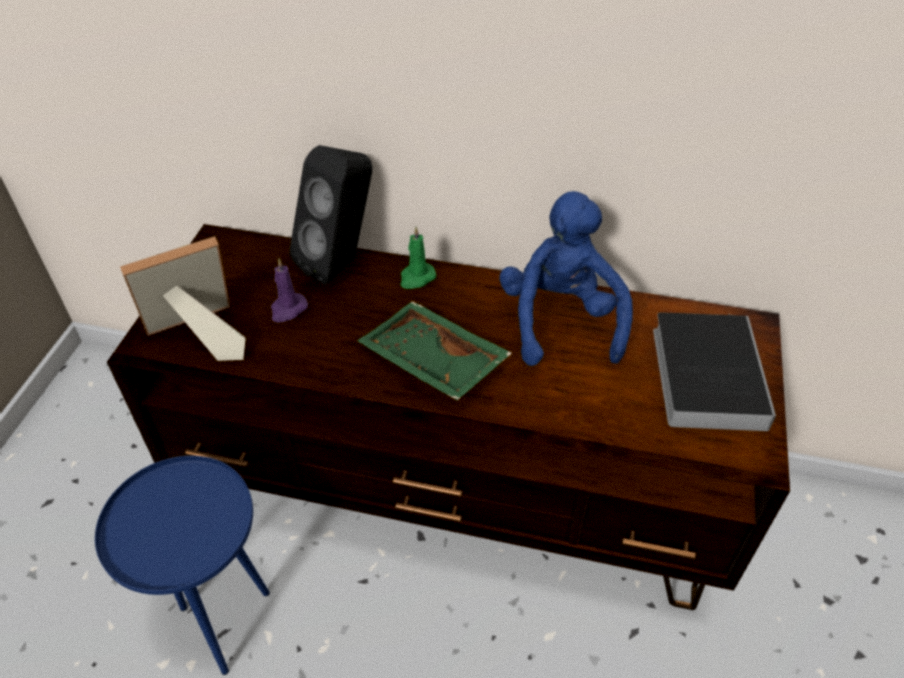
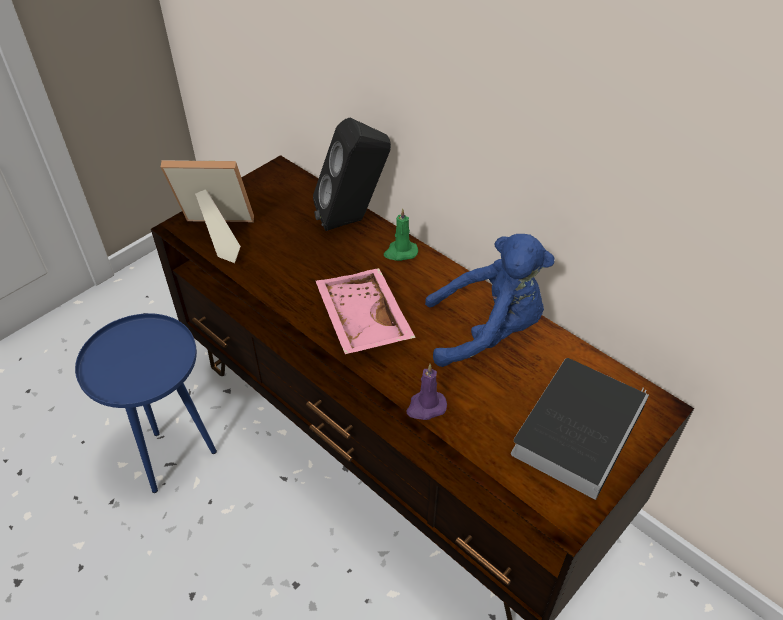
camera: 30 degrees right, 0 degrees up
(288, 309) = (290, 239): purple candle -> purple candle (425, 407)
(431, 363) = (361, 321): green tray -> pink tray
(560, 320) = (488, 331): blue plush toy -> blue plush toy turned 60 degrees clockwise

